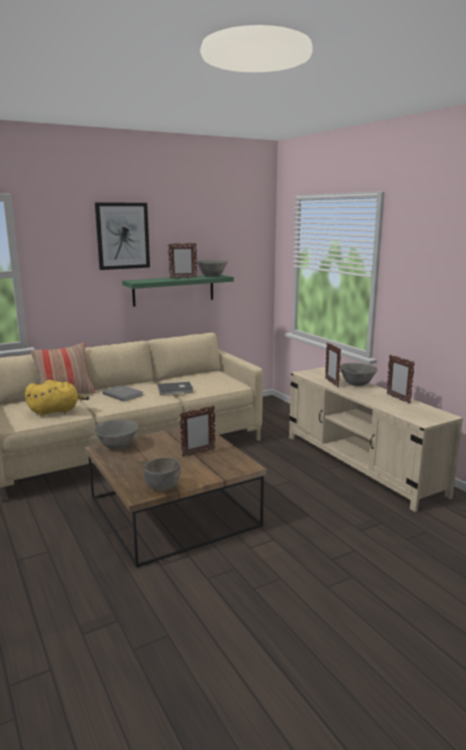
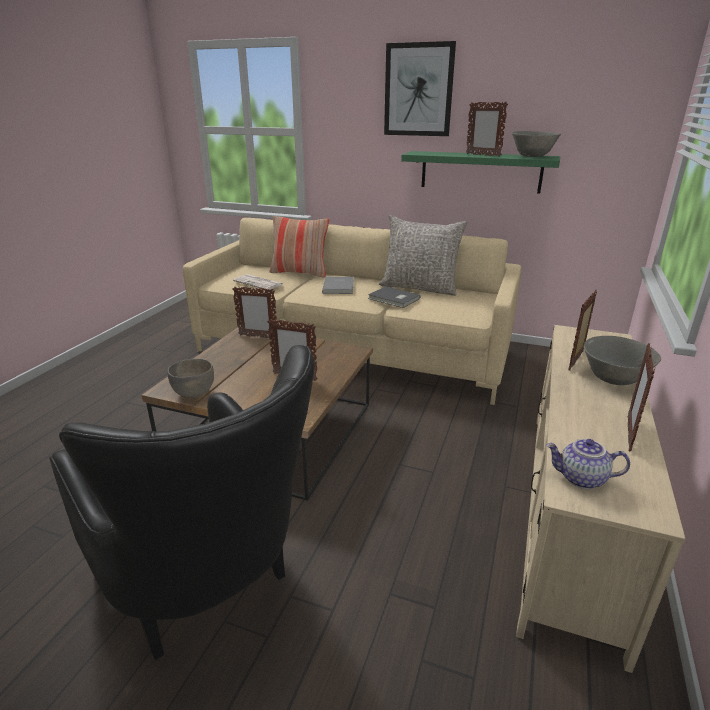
camera: 50 degrees right, 10 degrees up
(56, 411) = (259, 283): yellow plush toy -> newspaper
(117, 446) = (258, 337): grey bowl -> picture frame
(173, 379) = (419, 288): none -> grey pillow
(298, 585) = (207, 590): none -> black armchair
(416, 417) = (581, 479): none -> teapot

